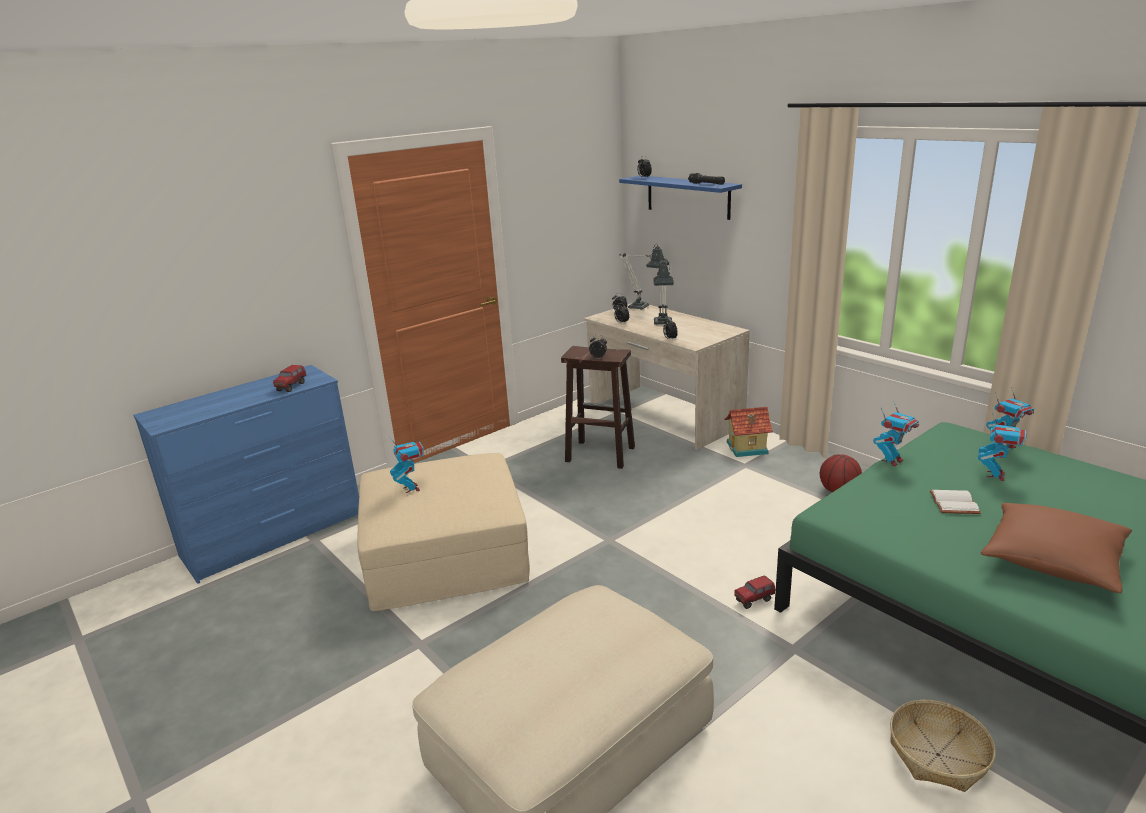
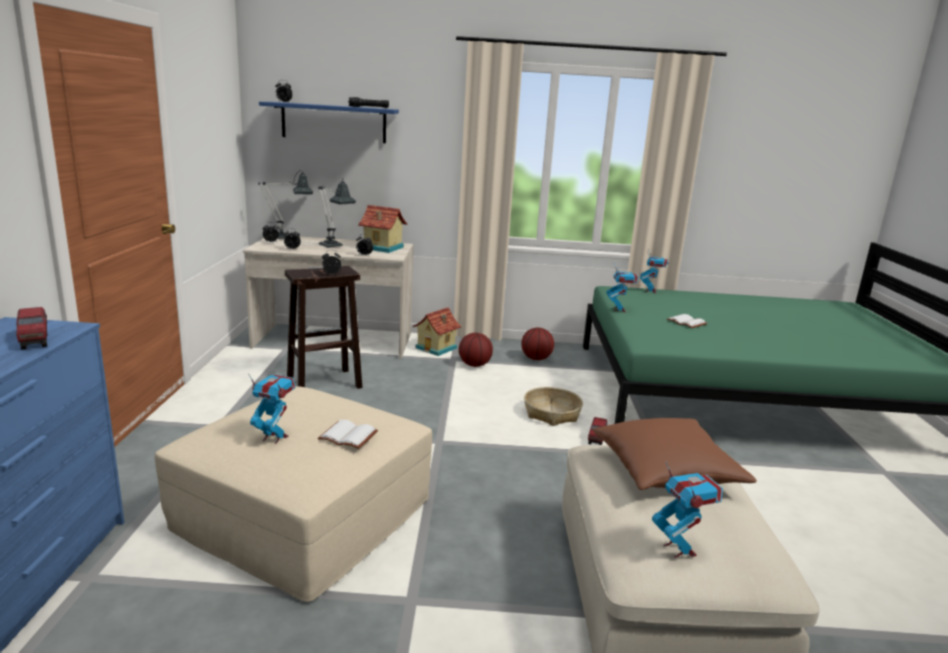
camera: 50 degrees left, 5 degrees down
(450, 504) = (349, 436): none -> white book
(705, 332) = (382, 248): none -> toy house
(757, 478) = (474, 365): none -> basketball
(938, 754) = (797, 475): basket -> basket (551, 413)
(996, 475) = (674, 305): toy robot -> toy robot (679, 549)
(1052, 560) = (770, 335): brown pillow -> brown pillow (666, 471)

